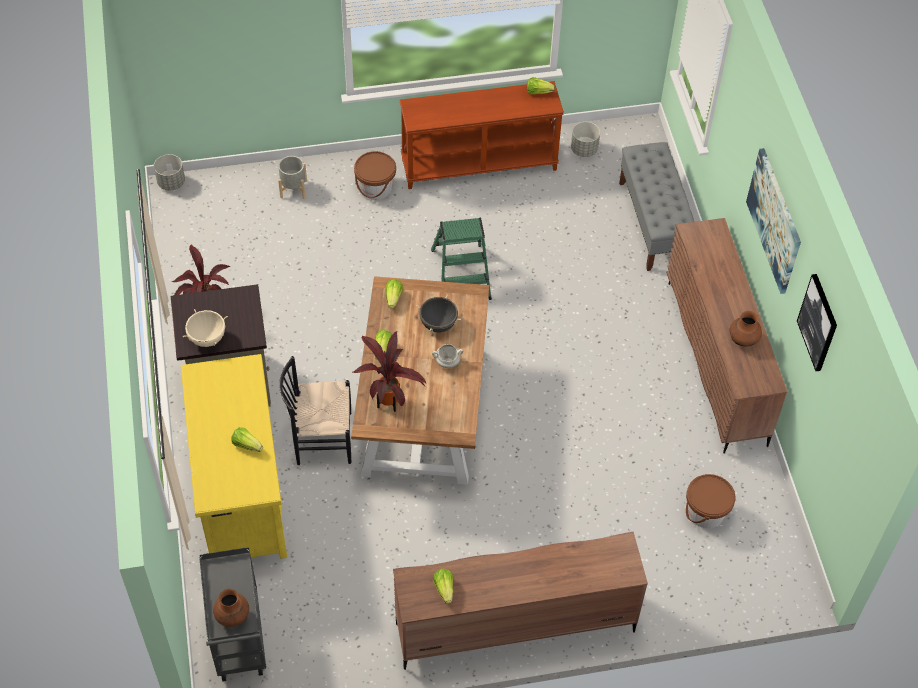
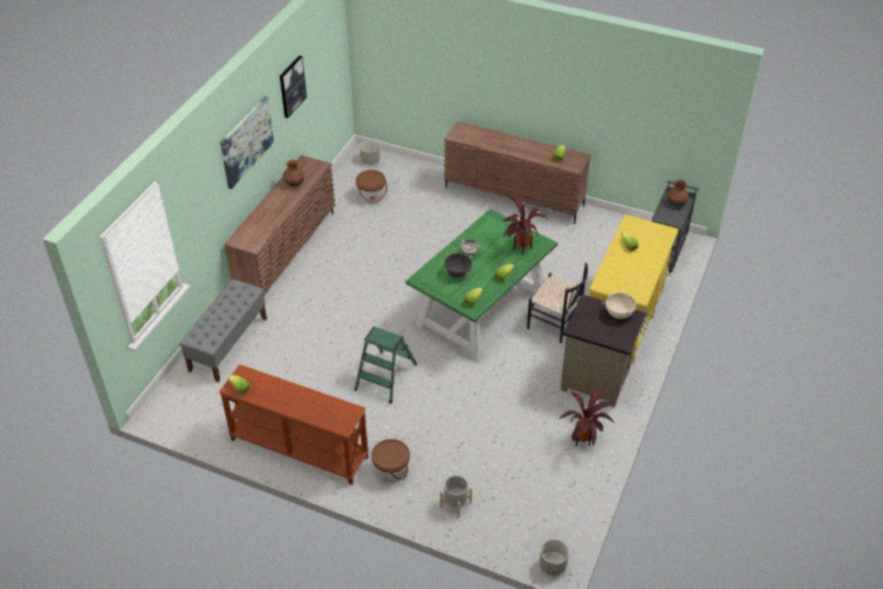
camera: 145 degrees left, 10 degrees down
(421, 409) = (481, 310): brown dining table -> green dining table
(584, 149) = (213, 419): grey planter -> grey planter (370, 161)

